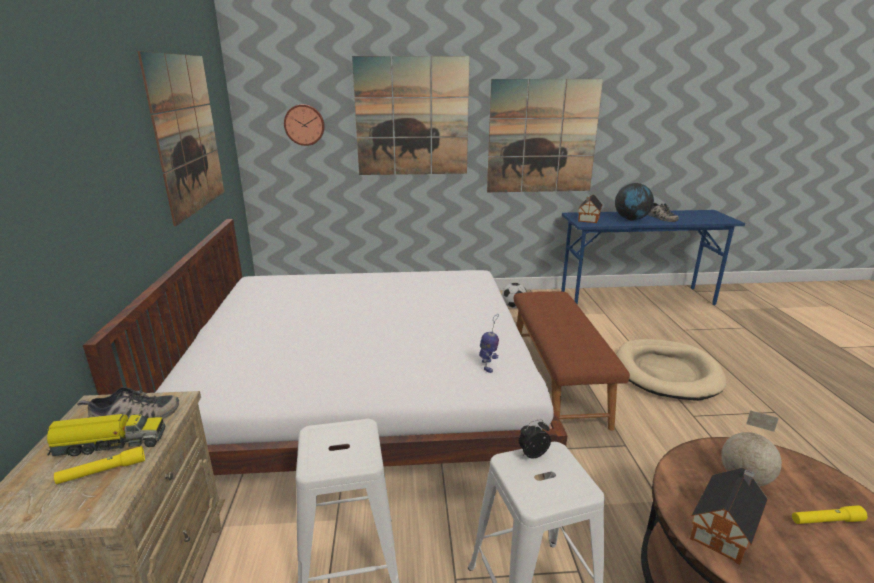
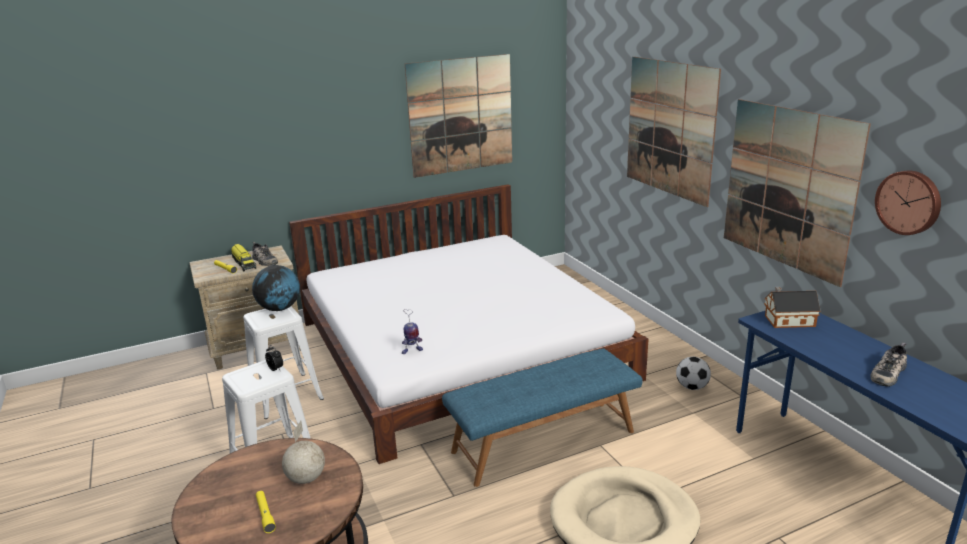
camera: 70 degrees right, 0 degrees up
(304, 125) = (600, 116): wall clock -> wall clock (909, 202)
(556, 380) = (543, 441): brown bench -> blue bench
(631, 219) = (835, 350): globe -> globe (279, 309)
(725, 528) = (252, 467): toy house -> none

